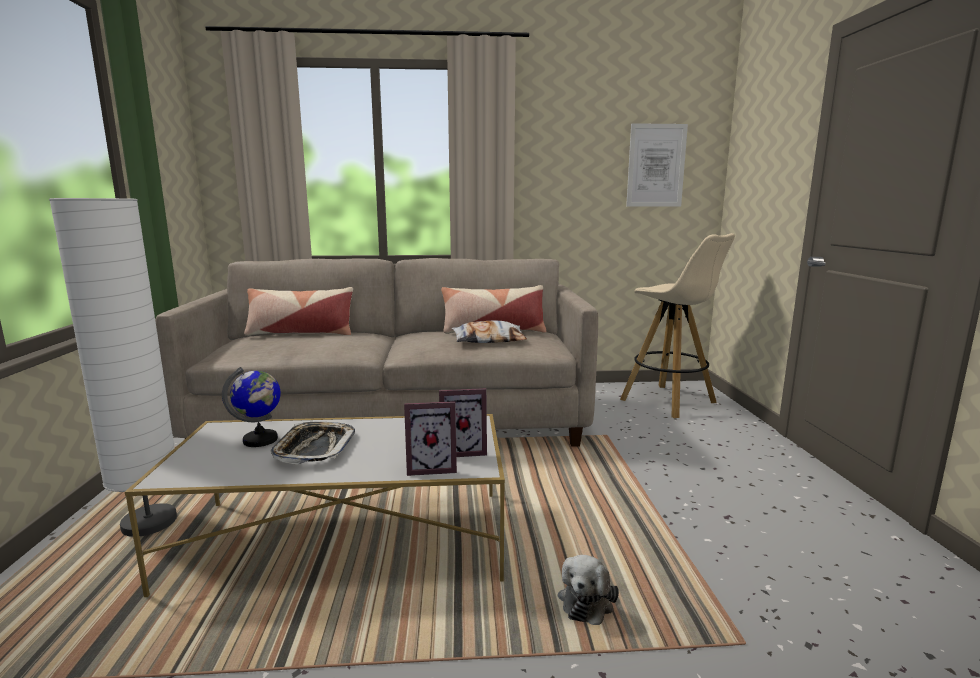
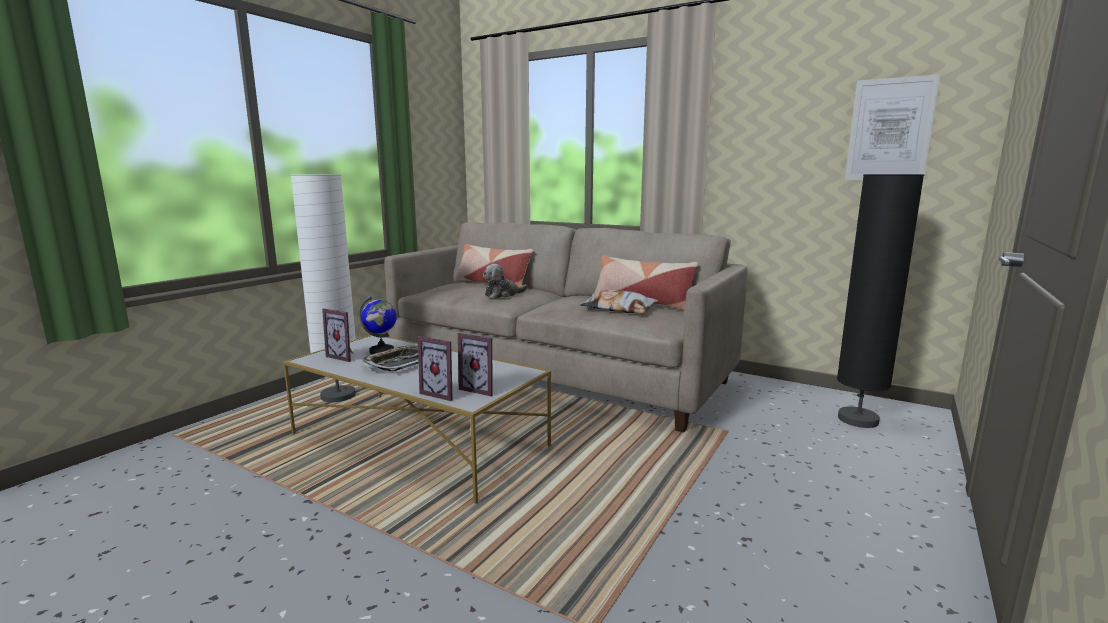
camera: 35 degrees right, 0 degrees up
(218, 459) = (345, 356): none -> picture frame
(586, 600) = (515, 542): plush toy -> plush toy (503, 294)
(669, 402) = (858, 420): beige stool -> black floor lamp

